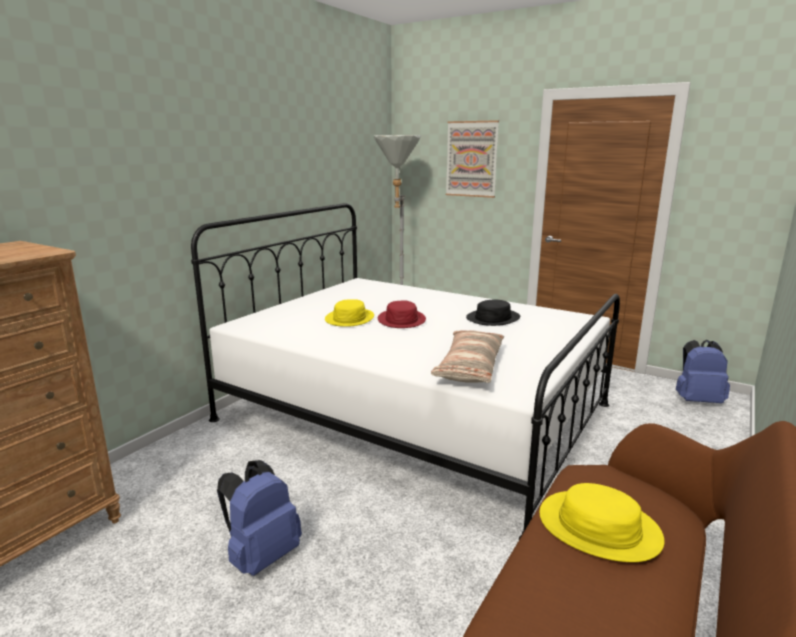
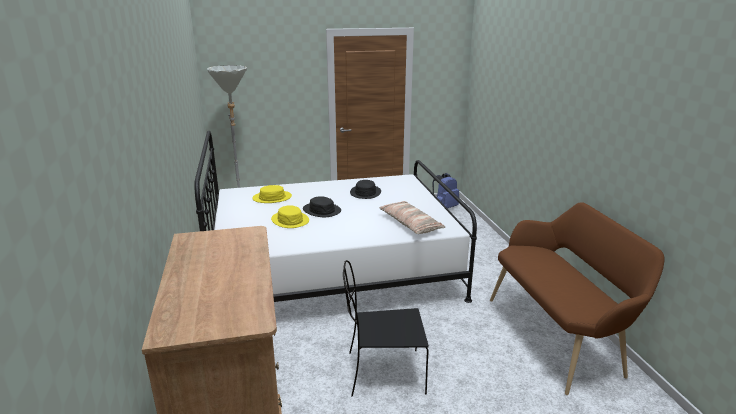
camera: 45 degrees left, 5 degrees up
(261, 556) = (383, 373): blue backpack -> black chair
(401, 320) = (322, 210): red hat -> black hat
(471, 159) = (276, 79): picture -> none
(598, 527) = (543, 267): yellow hat -> yellow hat (272, 198)

